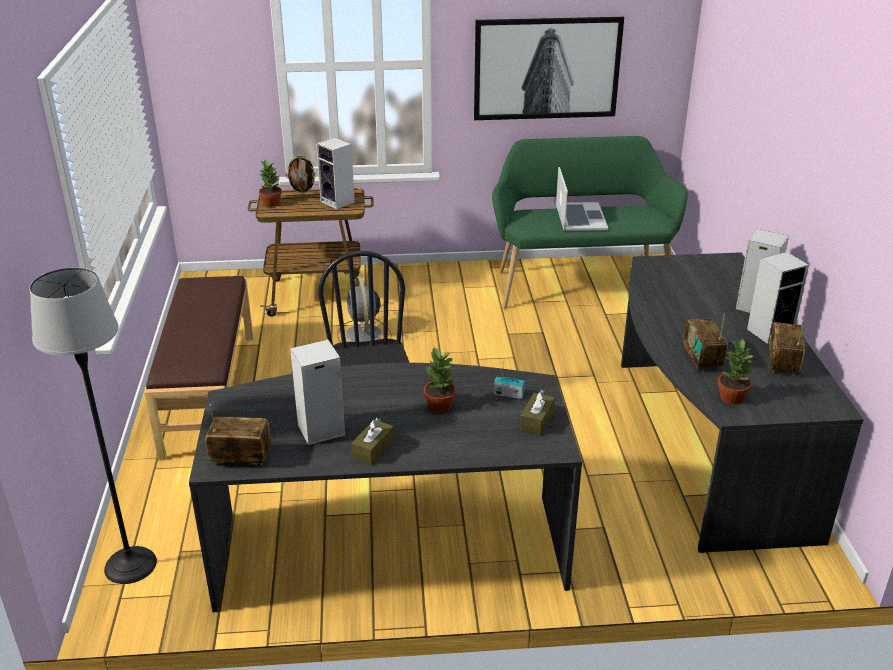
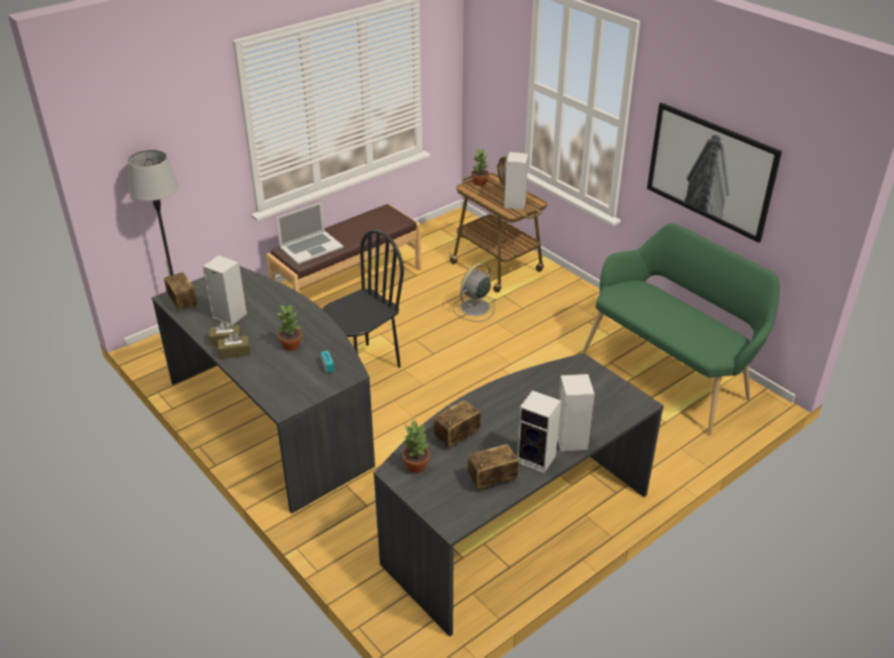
camera: 55 degrees right, 5 degrees up
(537, 420) = (307, 388): brown tissue box -> brown tissue box (235, 352)
(580, 217) = (665, 313): laptop -> laptop (311, 247)

